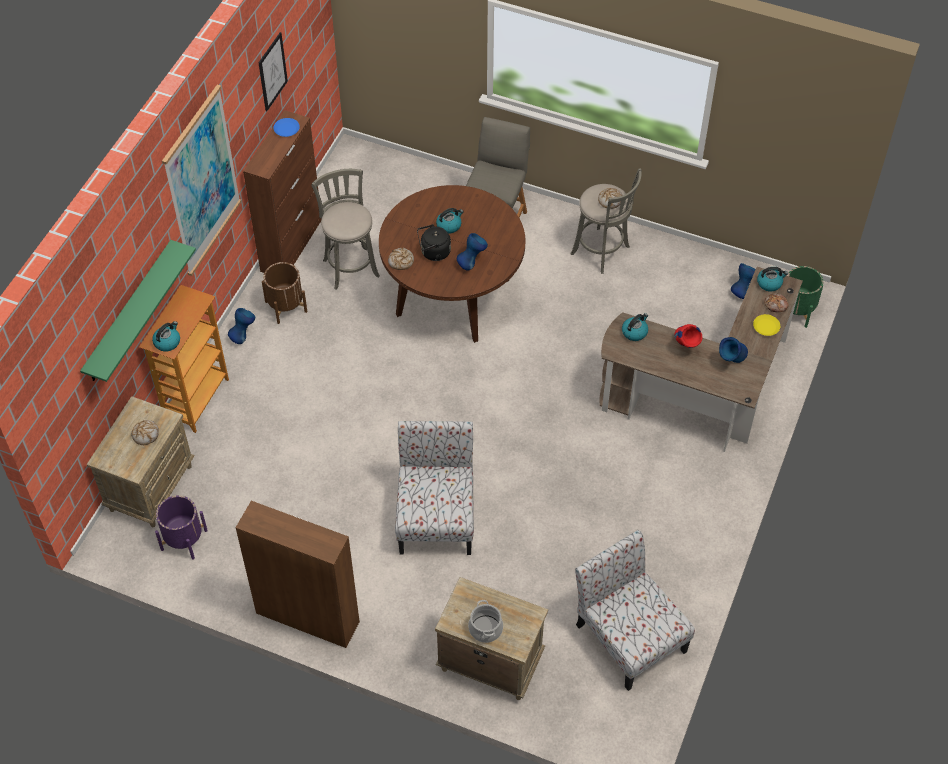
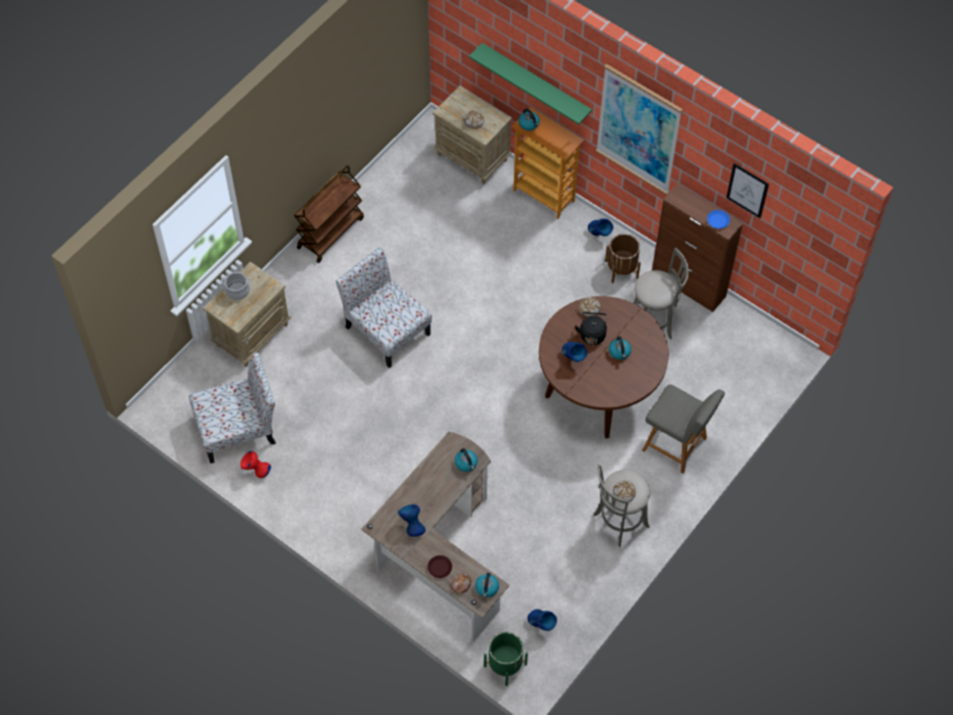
camera: 105 degrees right, 5 degrees up
(184, 540) = (420, 170): purple planter -> none
(307, 617) = (330, 232): brown cabinet -> brown cart
(436, 516) = (386, 329): chair -> chair turned 150 degrees counterclockwise
(685, 347) = (438, 497): red vase -> red vase (256, 472)
(766, 327) = (440, 567): yellow plate -> brown plate

